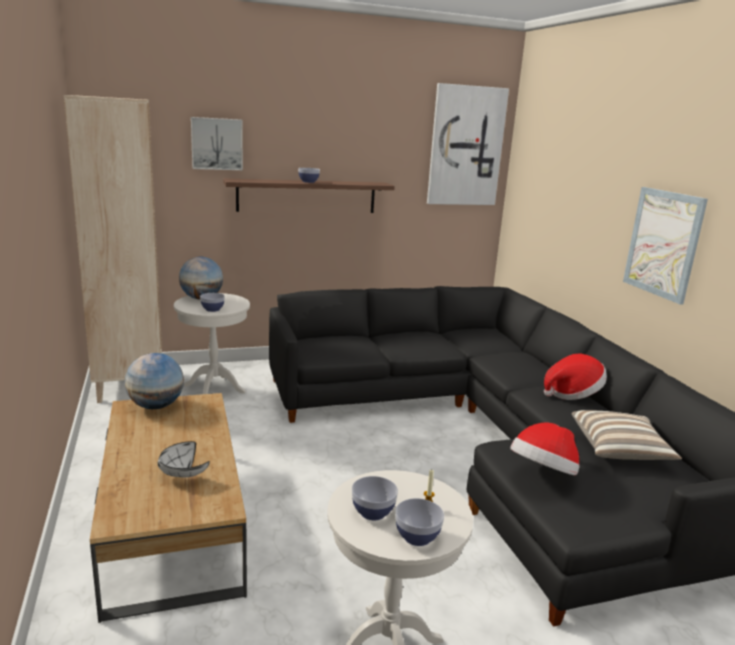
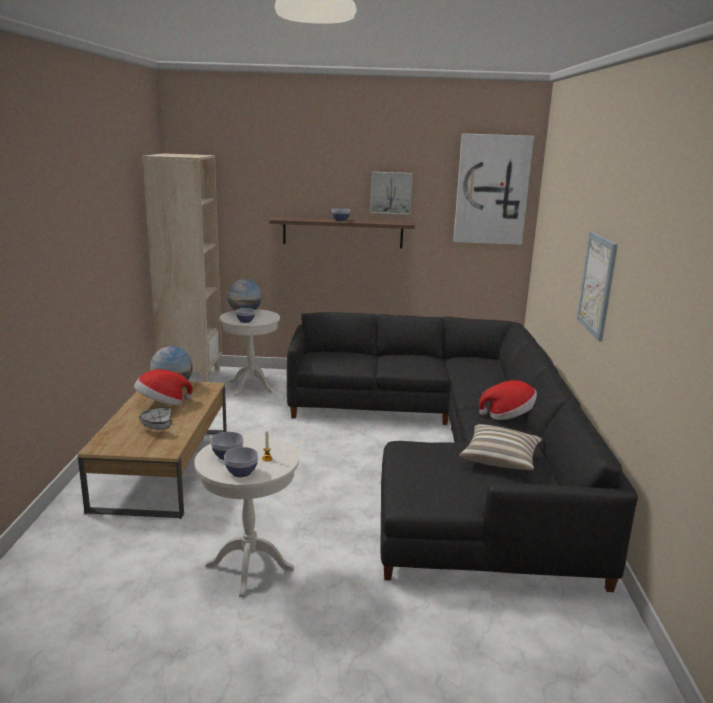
camera: 20 degrees right, 0 degrees up
(217, 144) = (268, 188): picture -> picture (391, 193)
(543, 474) = (413, 465): hat -> hat (162, 404)

